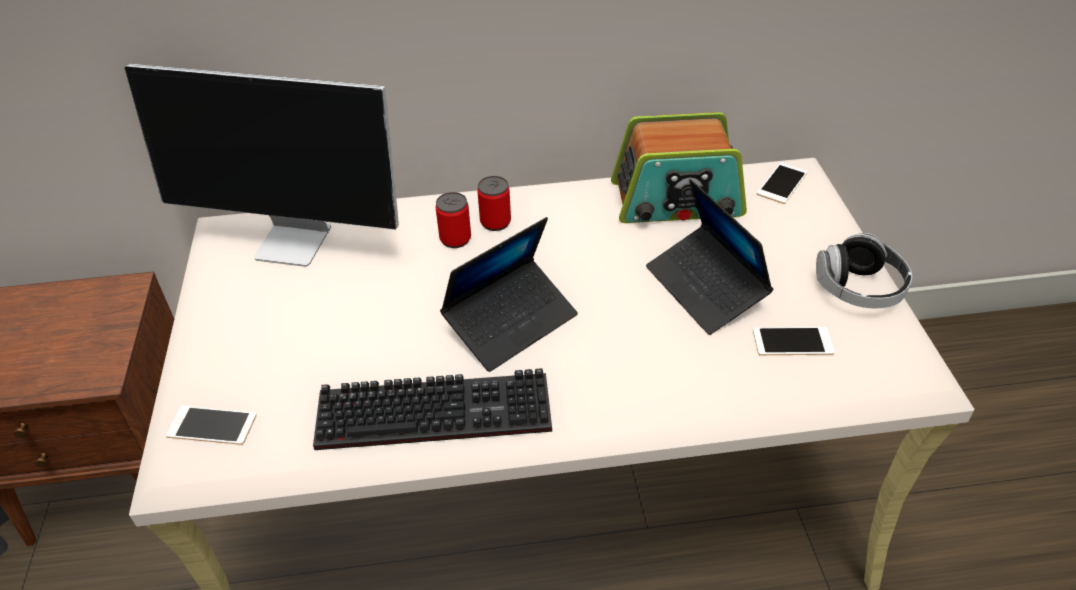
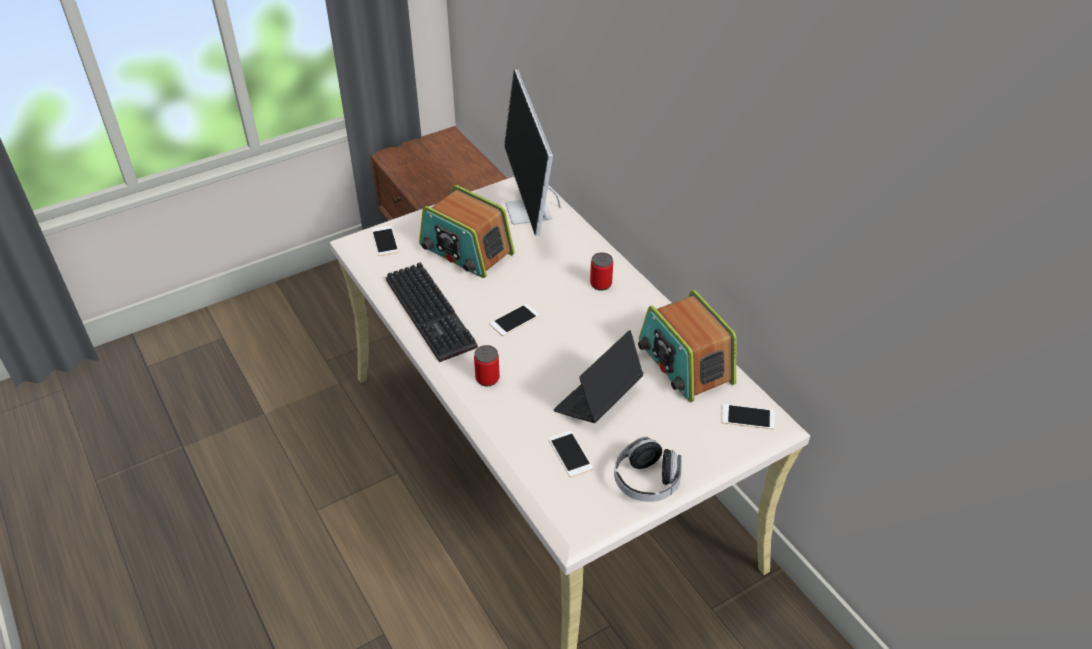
camera: 65 degrees right, 0 degrees up
(322, 331) = (466, 250): none -> radio
(455, 239) = (573, 272): can -> can (487, 378)
(511, 322) = (514, 320): laptop -> phone

